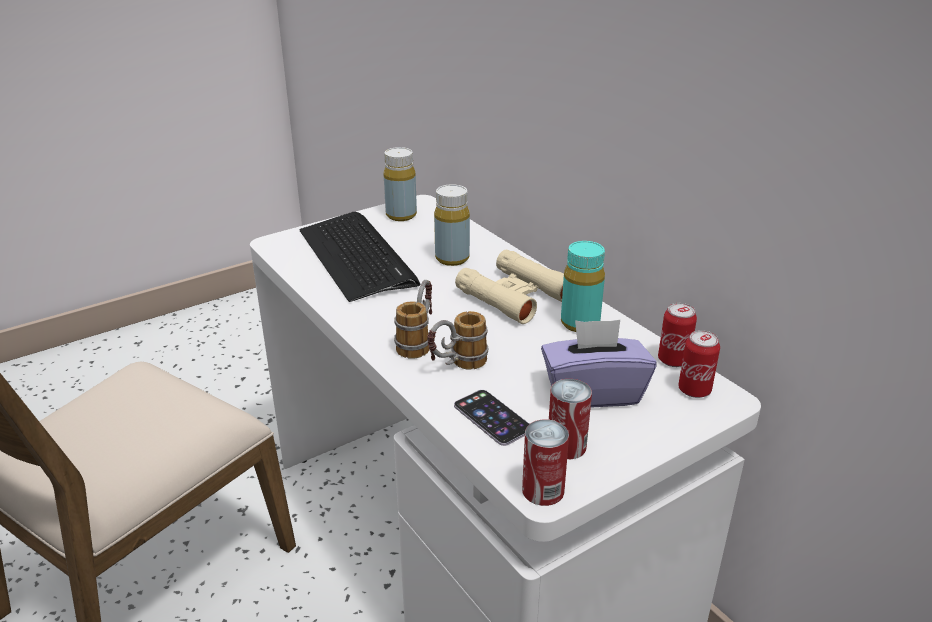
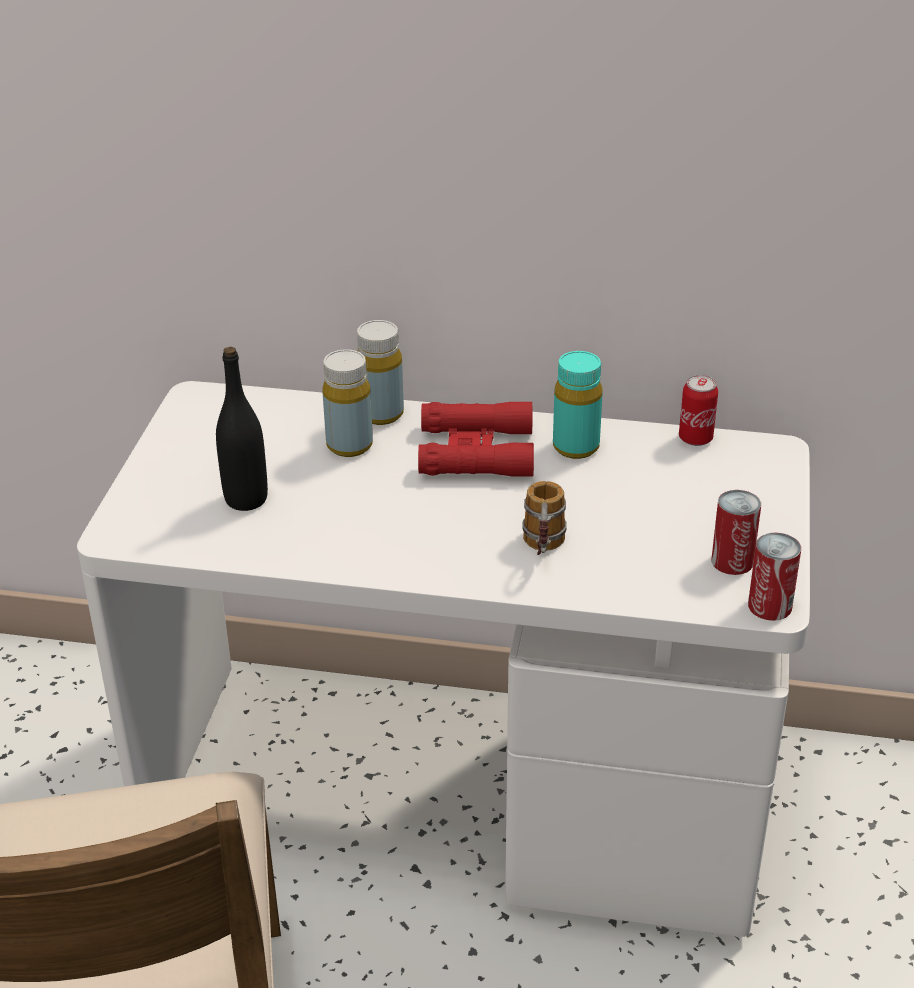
camera: 45 degrees left, 5 degrees up
(357, 257) = (246, 499): keyboard -> black bottle
(401, 215) = (201, 423): yellow bottle -> yellow bottle (381, 414)
(418, 340) = (469, 548): mug -> none
(492, 417) = (645, 576): phone -> none
(514, 295) = (476, 452): beige binoculars -> red binoculars
(593, 392) = (682, 504): purple tissue box -> none
(694, 390) = (747, 456): can -> none

